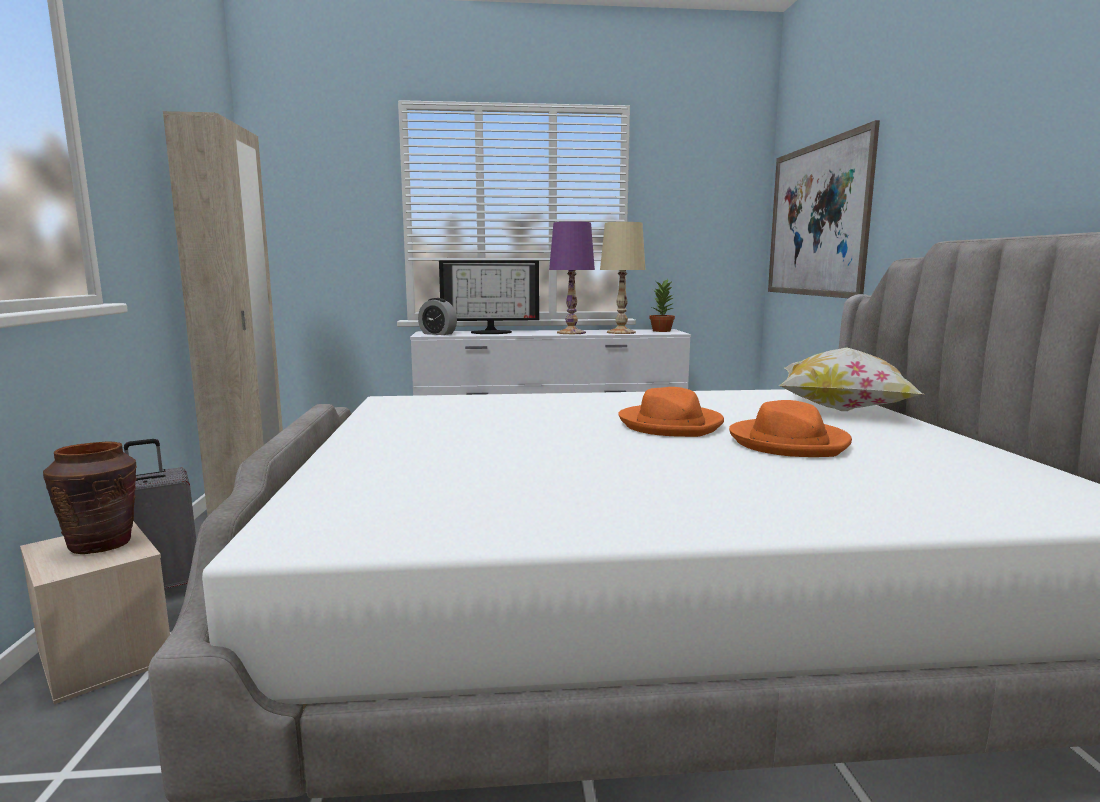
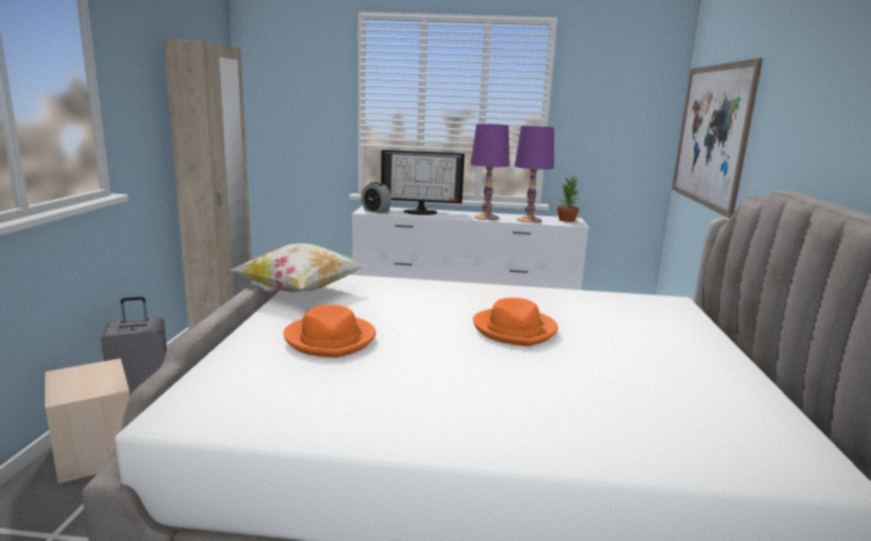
camera: 10 degrees right, 5 degrees up
(101, 544) = (94, 377): brown vase -> none
(621, 332) = (529, 220): beige table lamp -> purple table lamp
(789, 442) = (597, 362): orange hat -> orange hat (331, 339)
(842, 410) = (675, 326): pillow -> pillow (301, 291)

